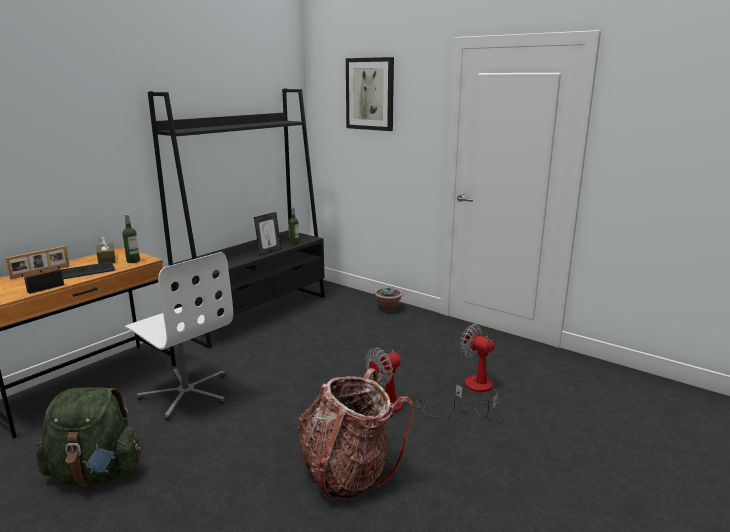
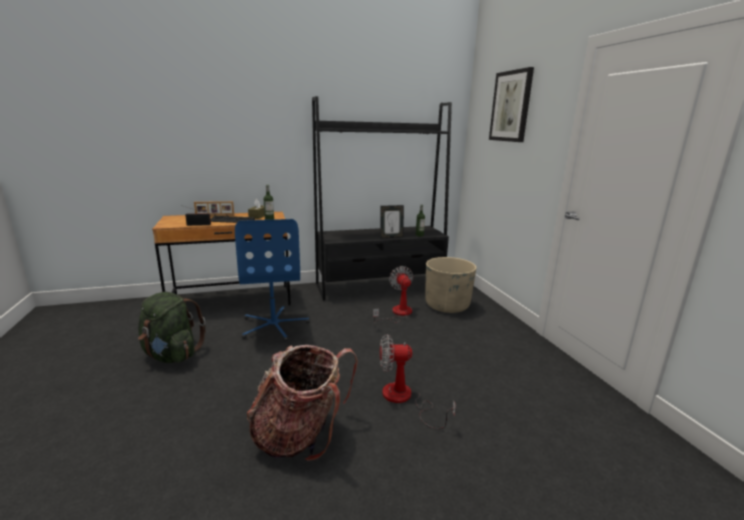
camera: 35 degrees right, 0 degrees up
(186, 393) = (274, 325): white office chair -> blue office chair
(345, 313) = (447, 305): none -> beige planter
(388, 309) = (488, 313): potted plant -> none
(480, 390) = (499, 419): fan -> fan (397, 313)

